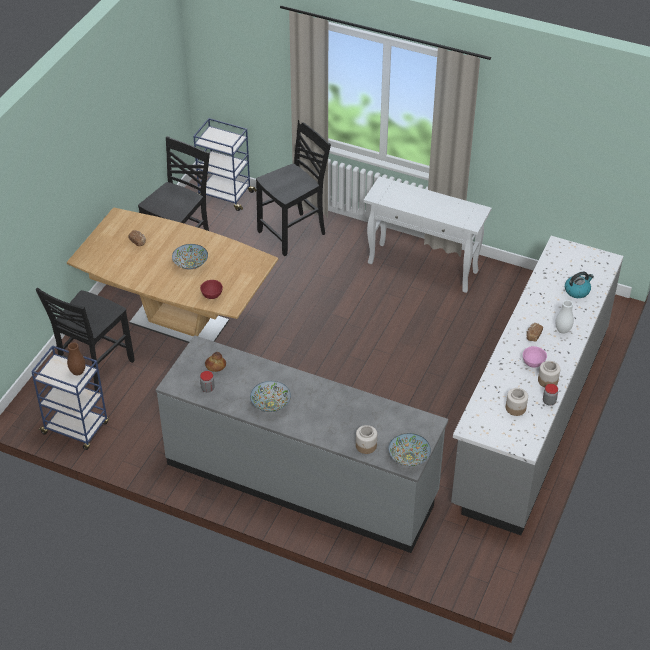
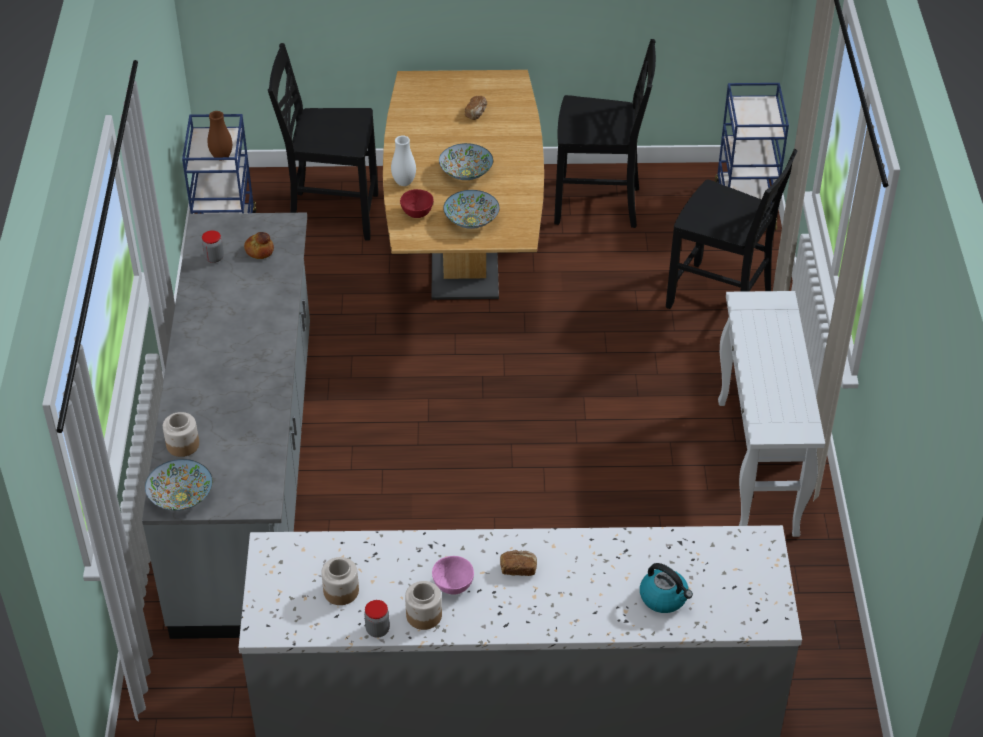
camera: 65 degrees right, 0 degrees up
(271, 404) = (215, 325): bowl -> bowl (471, 221)
(562, 330) = (553, 603): white vase -> white vase (404, 182)

